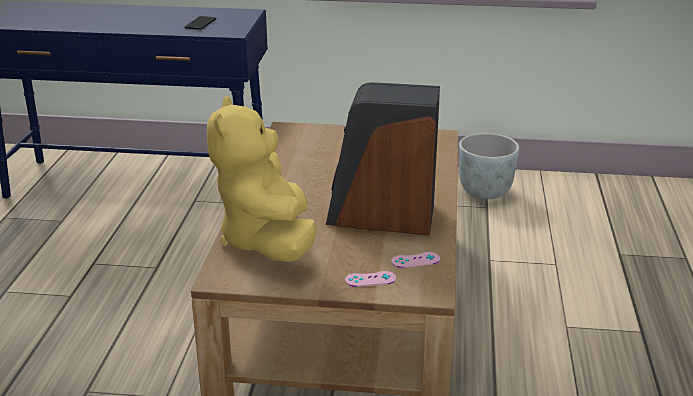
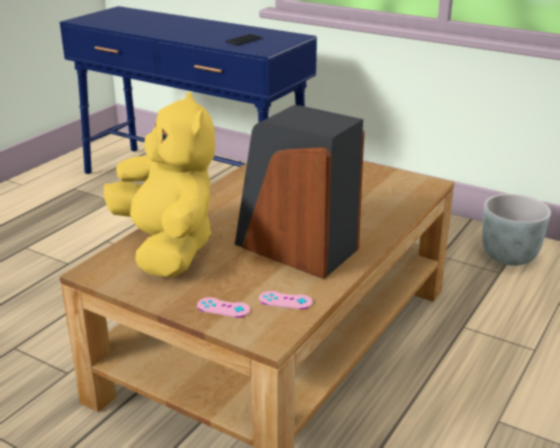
camera: 25 degrees right, 0 degrees up
(267, 241) = (167, 248): yellow plush toy -> yellow plush toy turned 135 degrees clockwise

